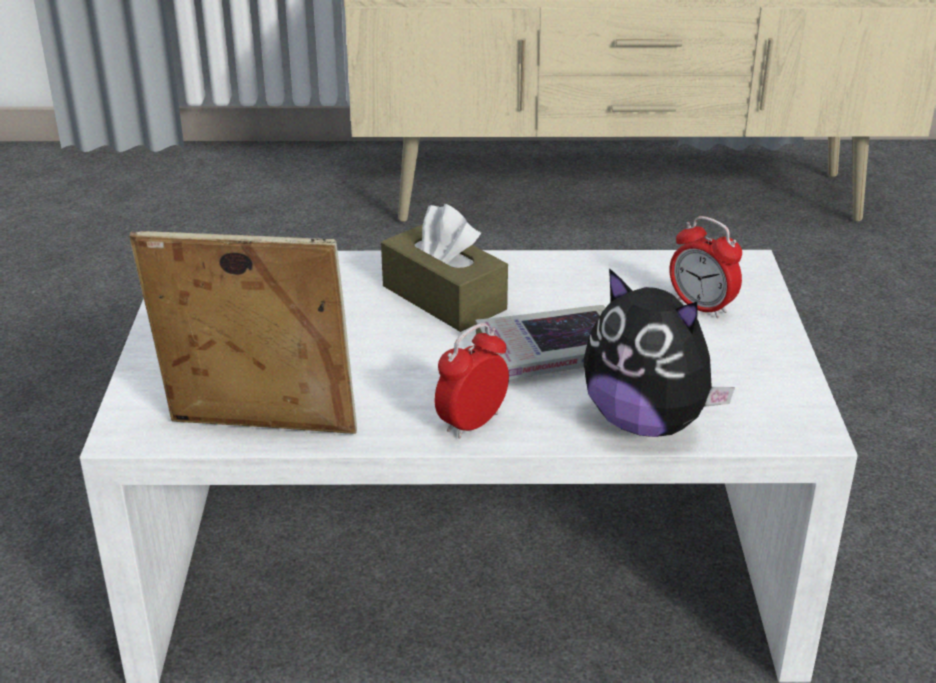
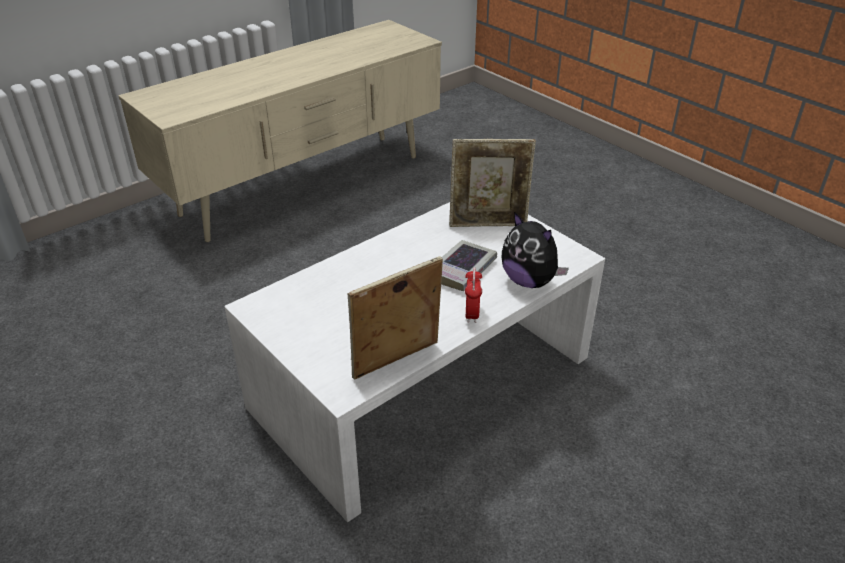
camera: 40 degrees left, 5 degrees up
(444, 298) = (388, 266): brown tissue box -> none
(647, 422) = (529, 281): plush toy -> plush toy turned 45 degrees clockwise
(701, 307) = (488, 224): alarm clock -> picture frame

